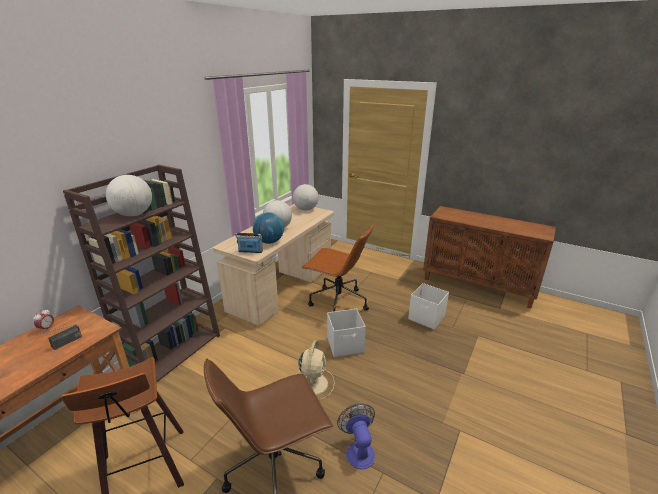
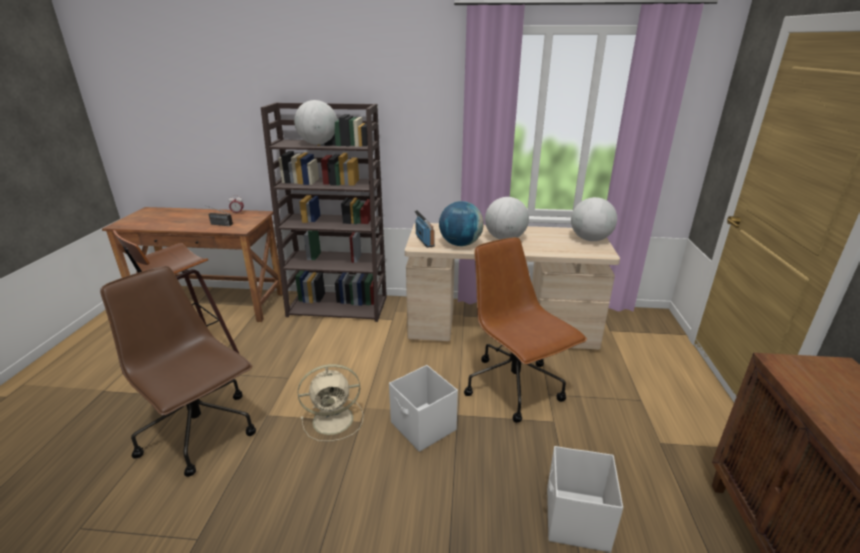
camera: 65 degrees right, 0 degrees up
(337, 302) = (515, 388): brown office chair -> brown office chair turned 150 degrees clockwise
(358, 449) = (232, 500): fan -> none

